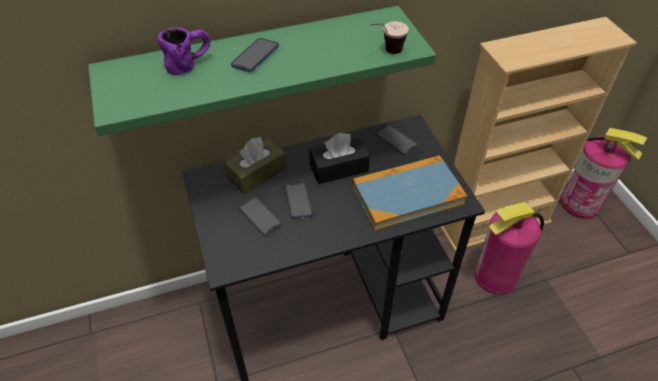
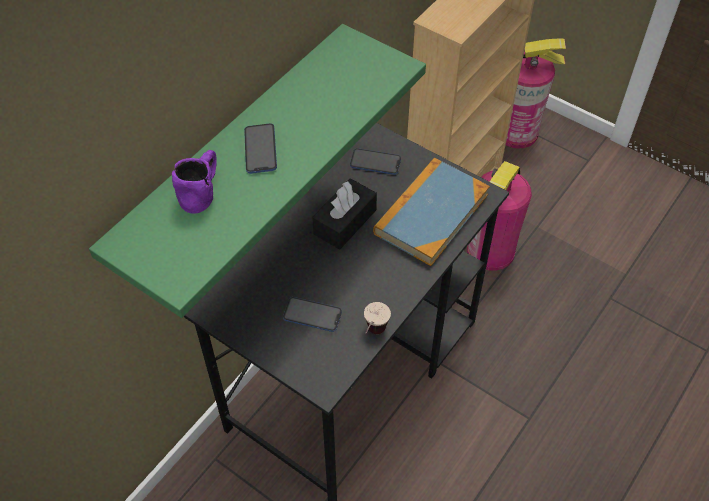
camera: 35 degrees left, 5 degrees up
(257, 173) = (268, 273): brown tissue box -> none
(298, 201) = (335, 278): phone -> none
(385, 53) = (381, 84): cup -> cup (373, 336)

